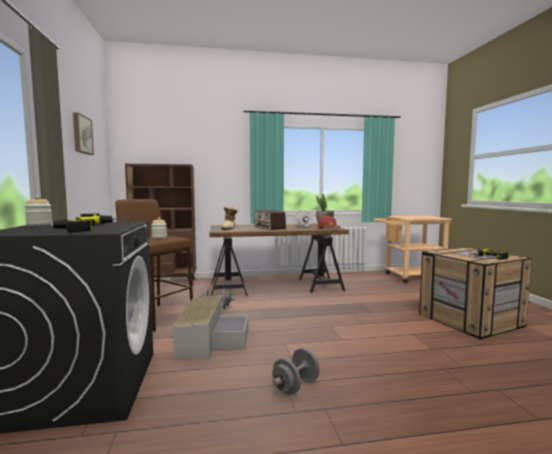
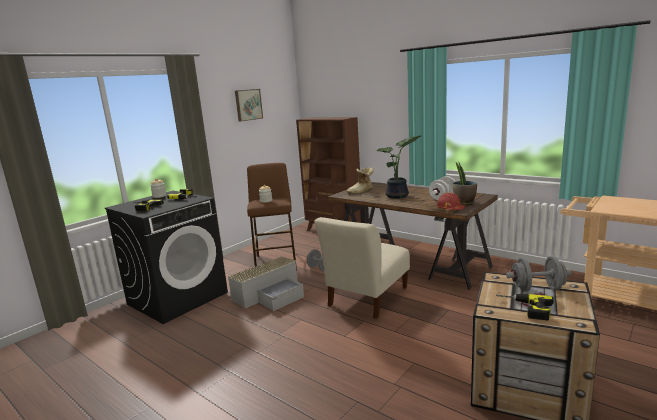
camera: 50 degrees right, 10 degrees up
(269, 228) = (398, 196): radio -> potted plant
(296, 386) = (247, 350): grey dumbbell -> grey dumbbell (537, 289)
(299, 314) = (366, 298): none -> beige chair

